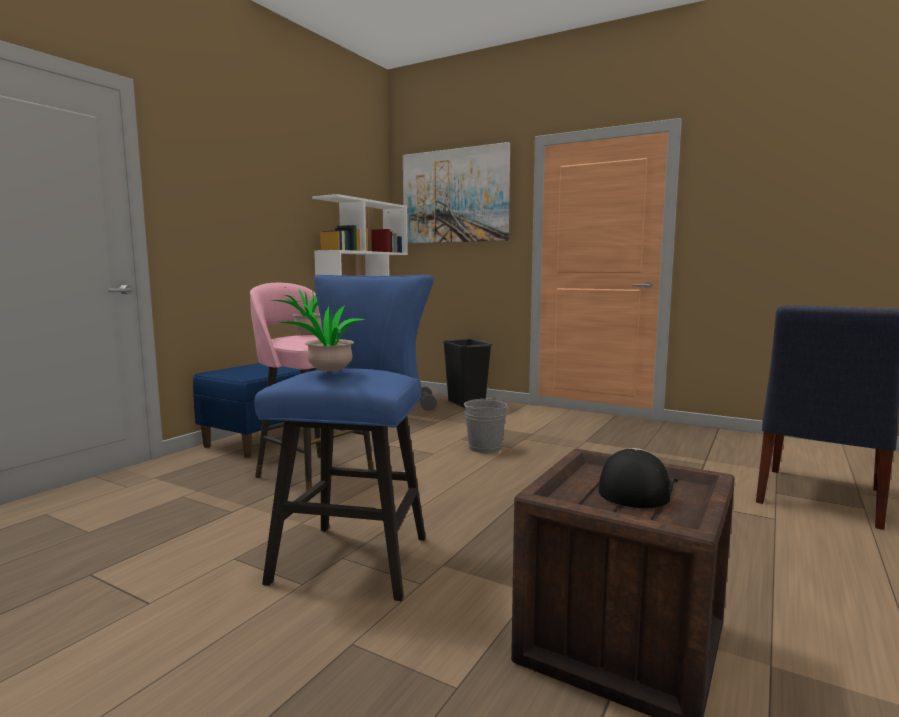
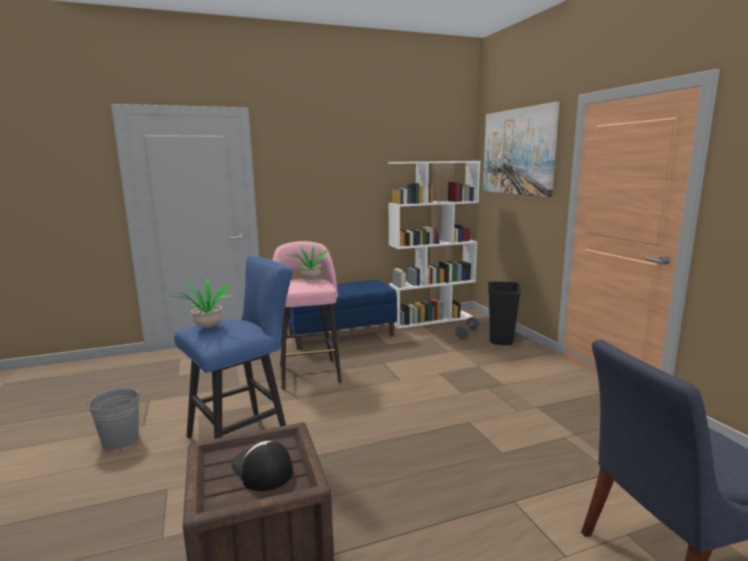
camera: 40 degrees right, 5 degrees up
(485, 448) = (443, 386): grey bucket -> grey bucket (120, 440)
(635, 488) = (261, 469): cap -> cap turned 105 degrees counterclockwise

